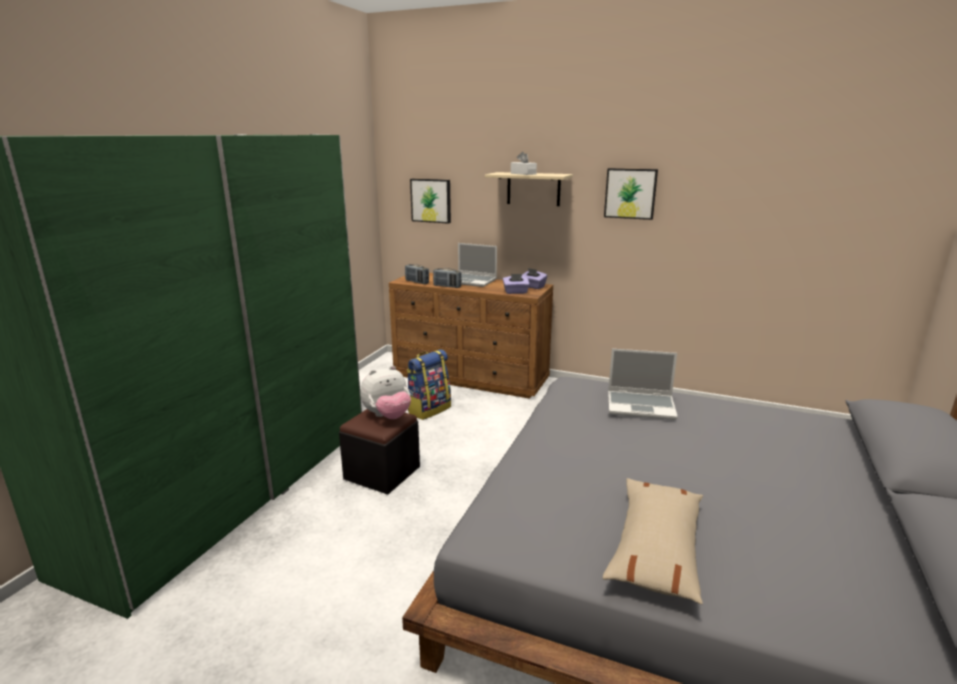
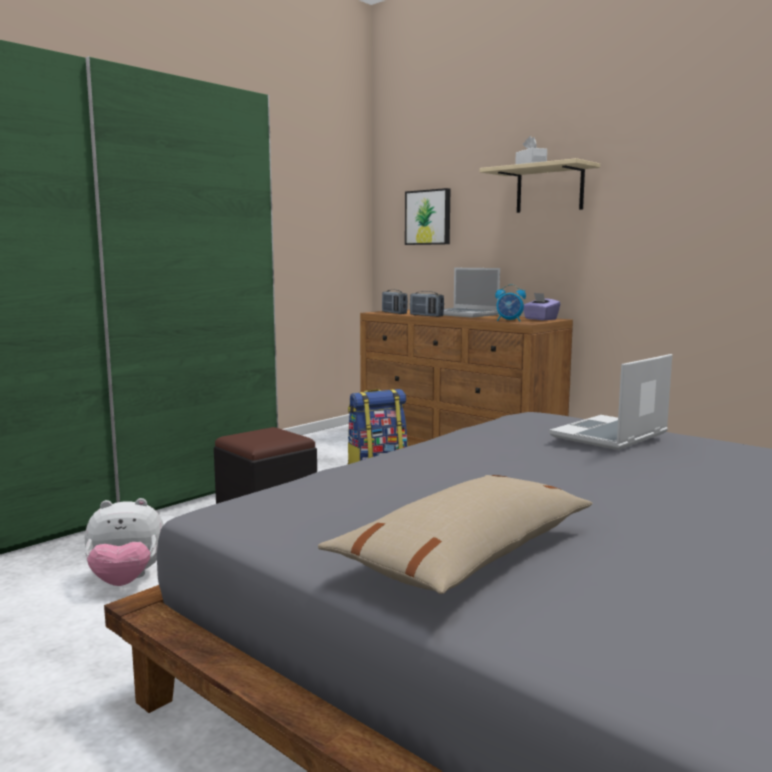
camera: 20 degrees right, 10 degrees down
(387, 416) = (276, 435): plush toy -> plush toy (126, 581)
(515, 292) = (509, 321): purple tissue box -> alarm clock
(630, 193) = (680, 181): picture -> none
(641, 406) = (610, 435): laptop -> laptop turned 105 degrees clockwise

